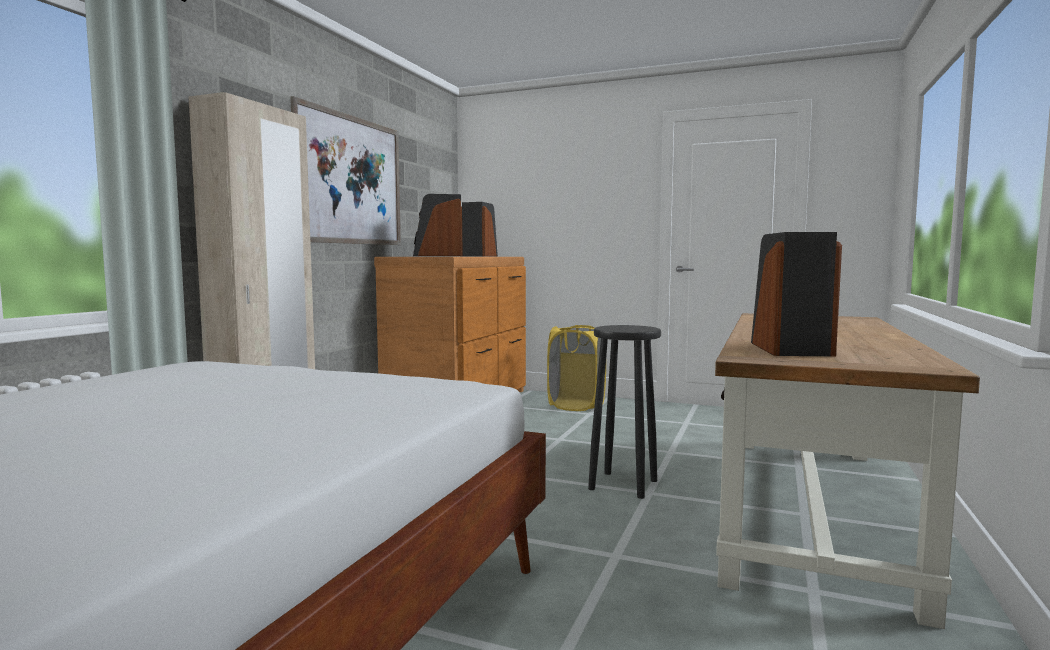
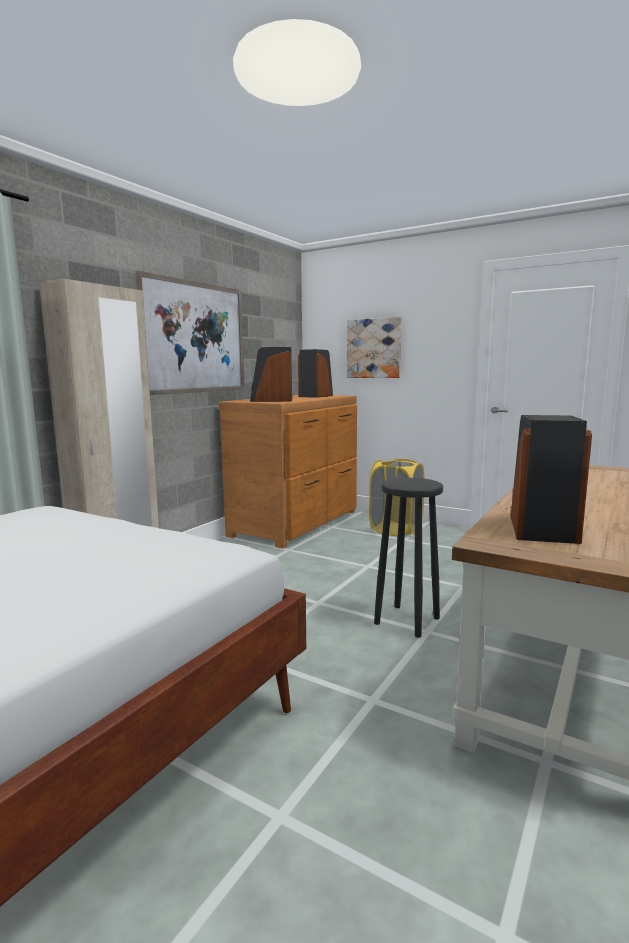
camera: 10 degrees right, 5 degrees up
(543, 204) = (374, 348): none -> picture

